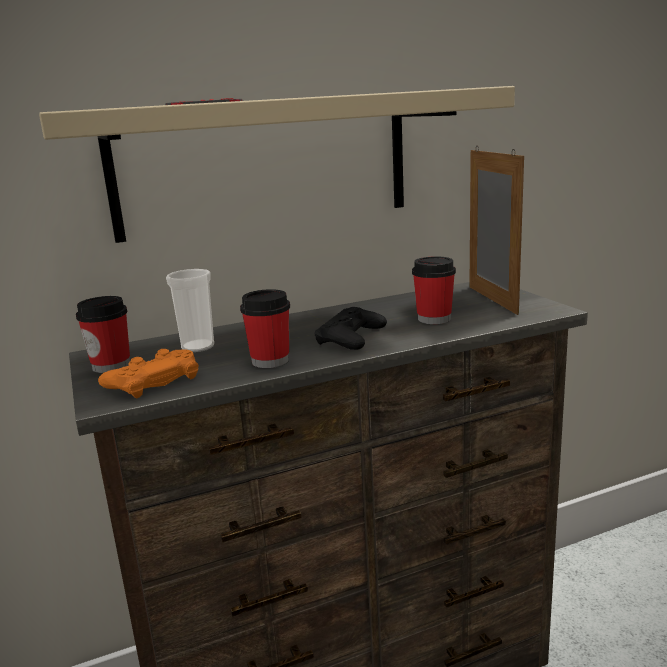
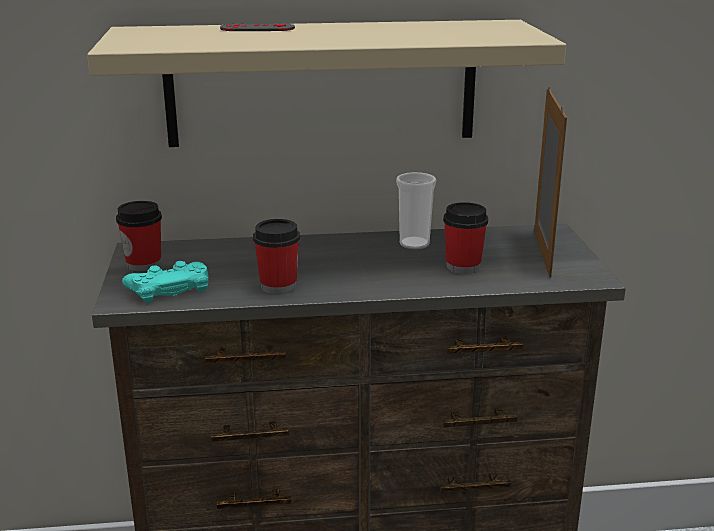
camera: 15 degrees right, 5 degrees up
(153, 381) = (169, 288): orange game controller -> turquoise game controller
(198, 347) = (226, 258): cup -> cup (414, 244)
(351, 337) = (368, 274): black game controller -> none

